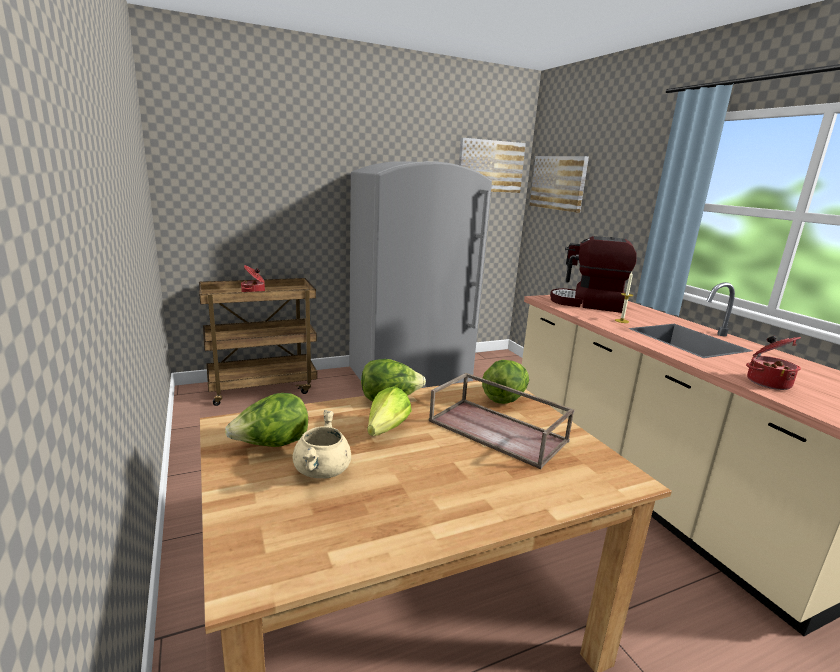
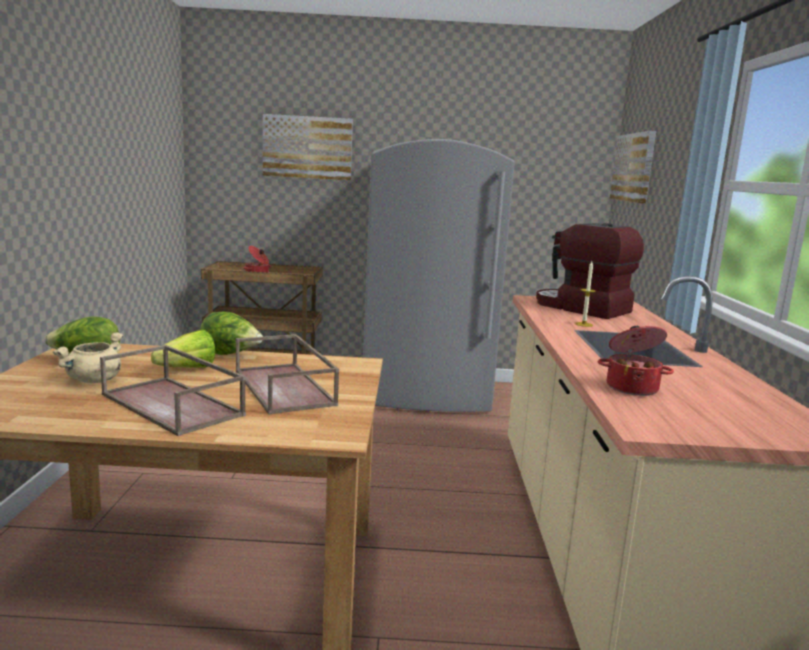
camera: 25 degrees right, 5 degrees down
(450, 482) = (174, 404): none -> brown tray
(490, 166) = (557, 149): picture -> picture (307, 147)
(504, 398) = (342, 370): lettuce -> none

